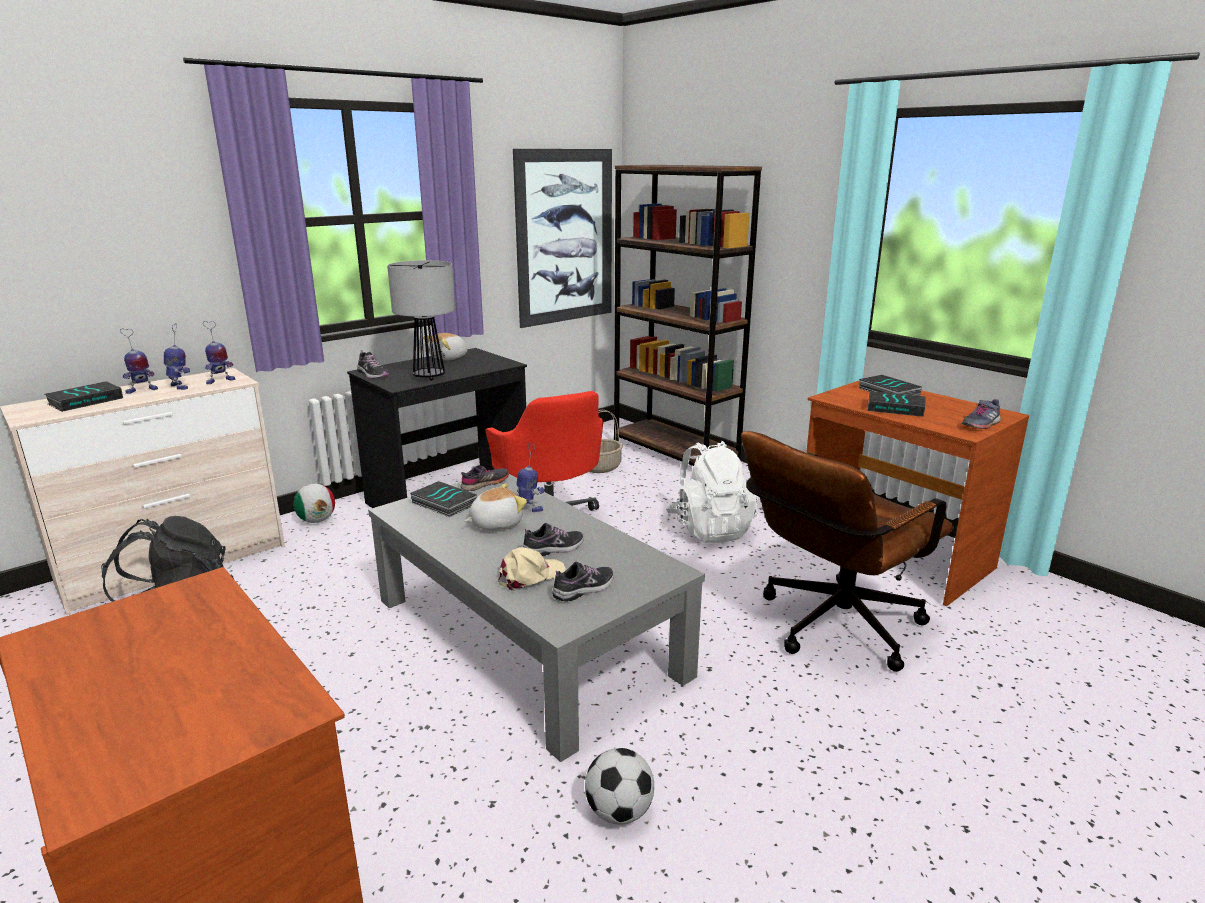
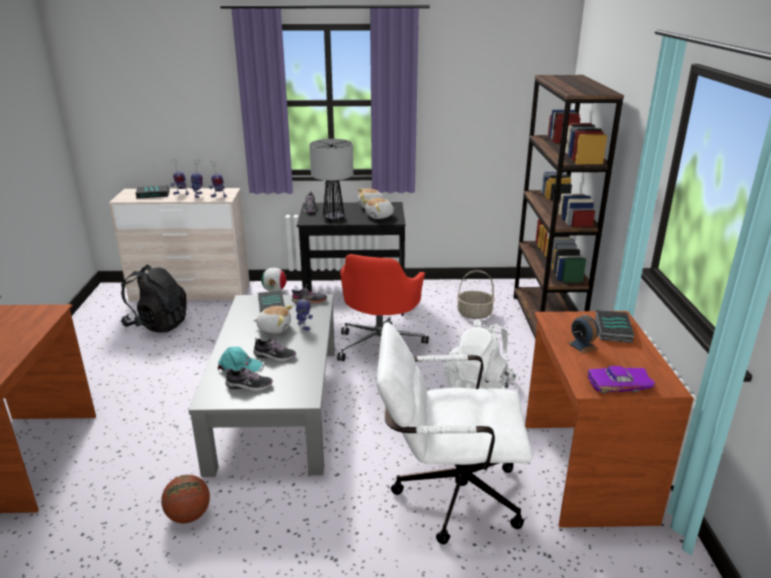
camera: 40 degrees right, 5 degrees up
(481, 363) = (379, 216): none -> plush toy
(530, 576) = (239, 366): beige cap -> turquoise cap
(565, 237) = (506, 126): picture -> none
(618, 812) = (189, 515): football -> basketball
(830, 628) = (447, 494): brown office chair -> white office chair
(896, 408) = (582, 345): book -> alarm clock
(980, 424) = (619, 386): grey shoe -> purple toy car

